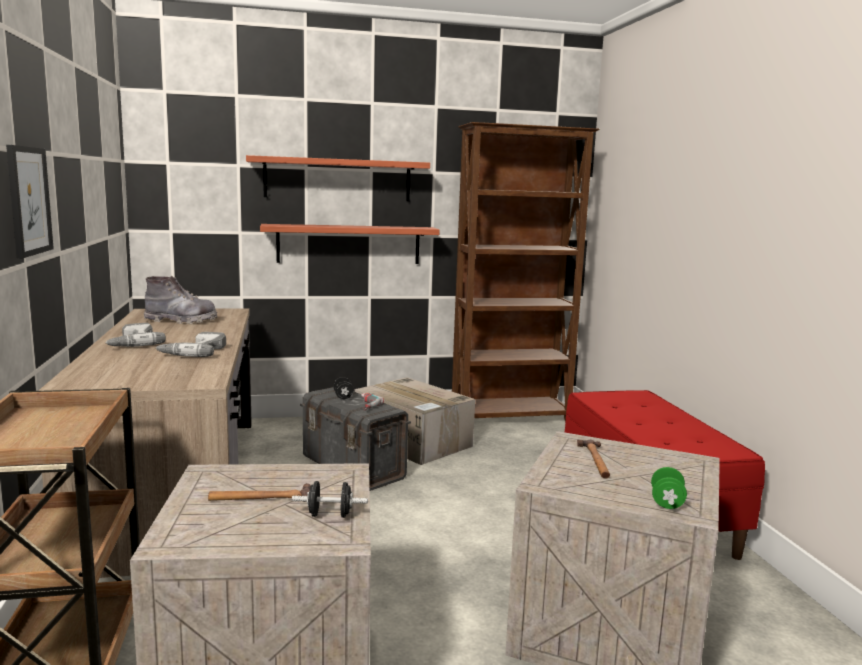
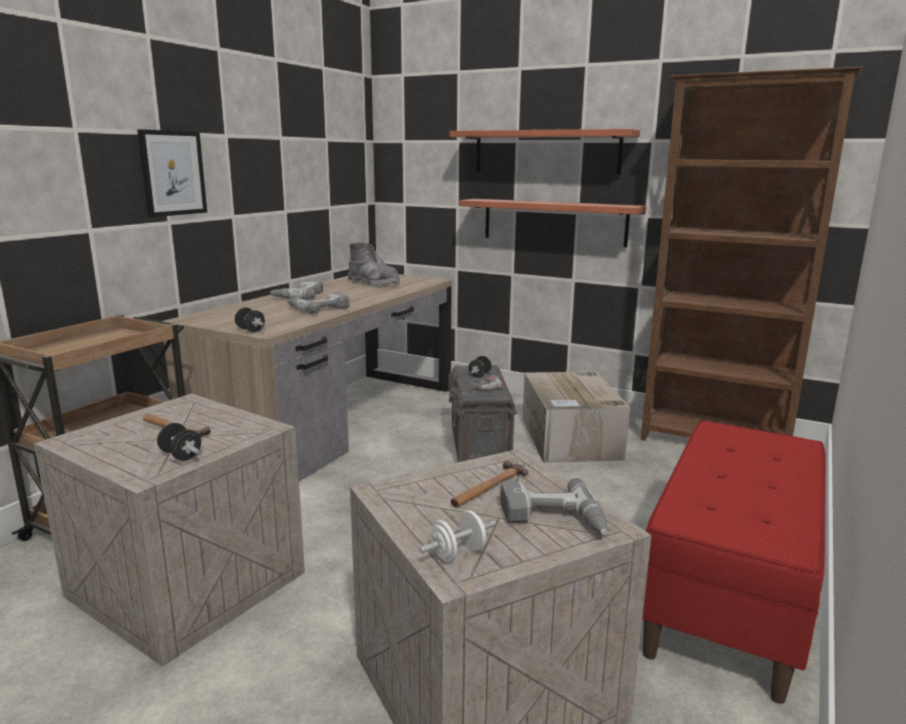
camera: 40 degrees right, 5 degrees up
(183, 383) = (250, 330): none -> black dumbbell
(666, 466) = (553, 520): none -> power drill
(666, 502) = (458, 553): green dumbbell -> white dumbbell

